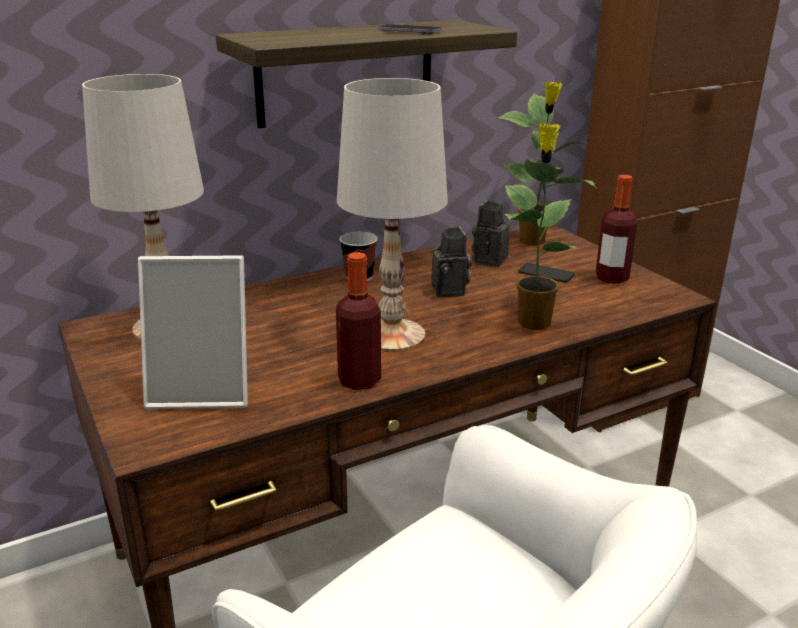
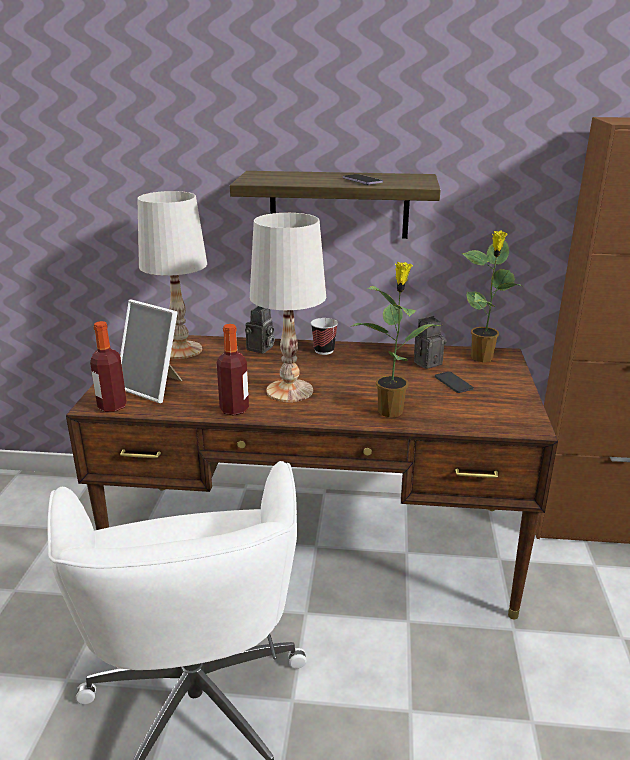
camera: 35 degrees right, 0 degrees up
(451, 291) = (367, 375): camera -> camera (260, 349)
(611, 278) = (499, 400): bottle -> bottle (112, 406)

